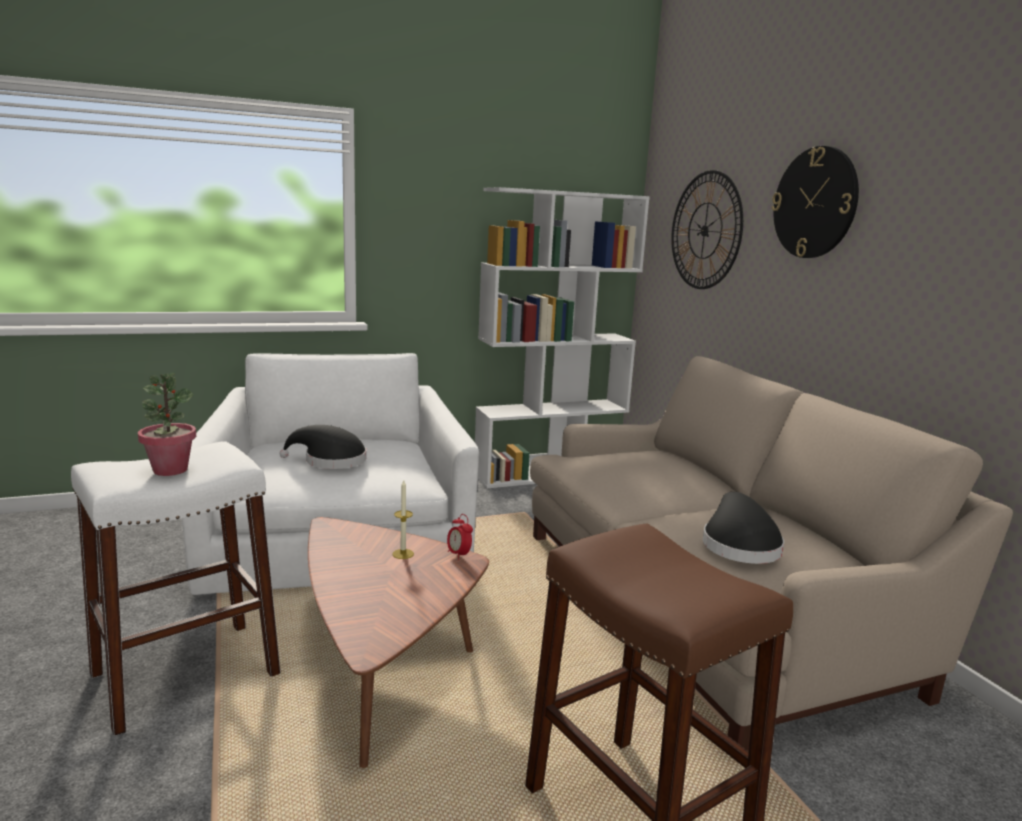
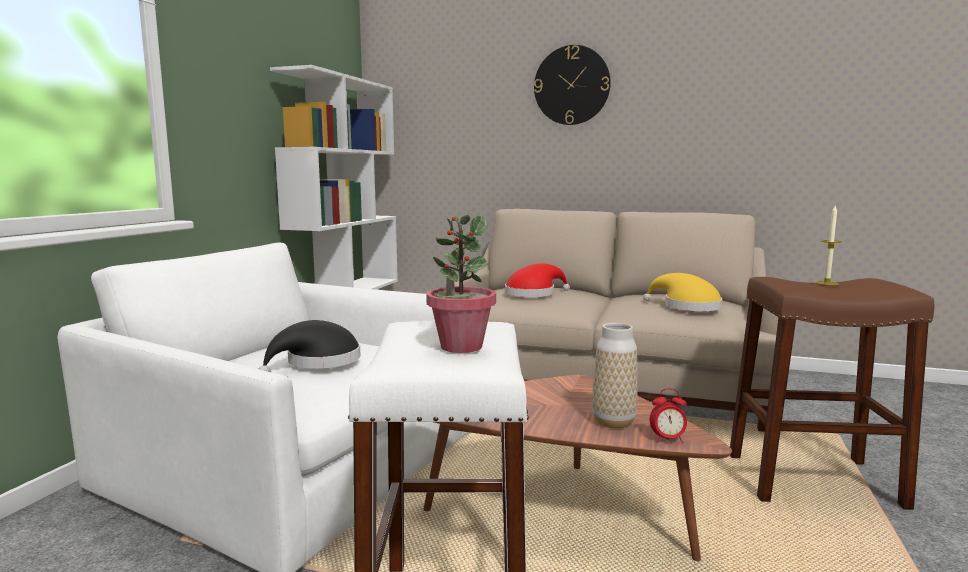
camera: 50 degrees left, 5 degrees down
(373, 600) = (613, 422): none -> vase
(403, 554) = (537, 395): candle -> candle (827, 283)
(459, 555) = (565, 380): alarm clock -> alarm clock (667, 439)
(639, 466) = (533, 294): none -> red hat
(705, 230) = (455, 114): wall clock -> none
(738, 545) = (687, 307): black hat -> yellow hat

